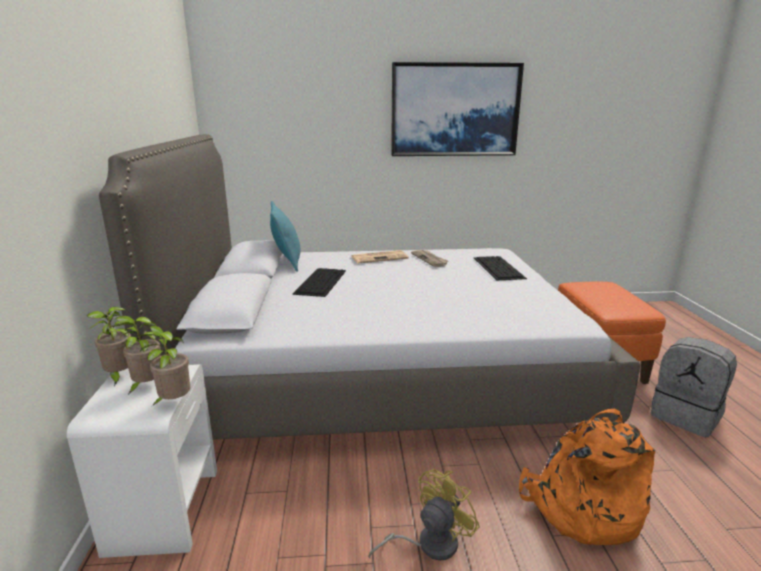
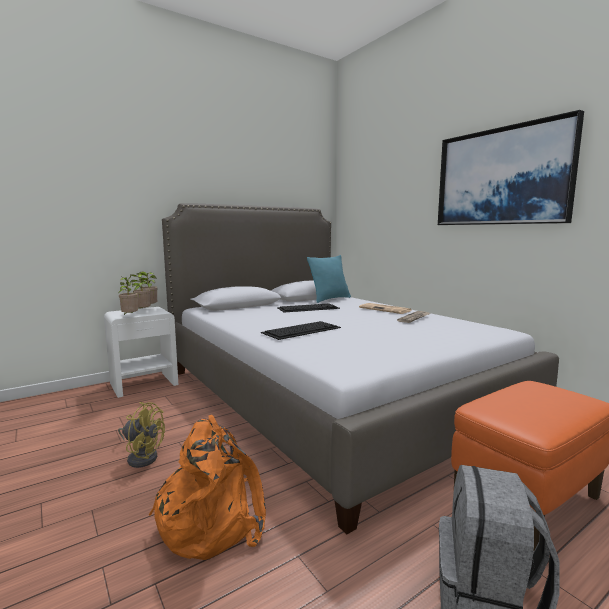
camera: 60 degrees right, 10 degrees down
(497, 267) = (444, 334): keyboard -> keyboard (302, 330)

